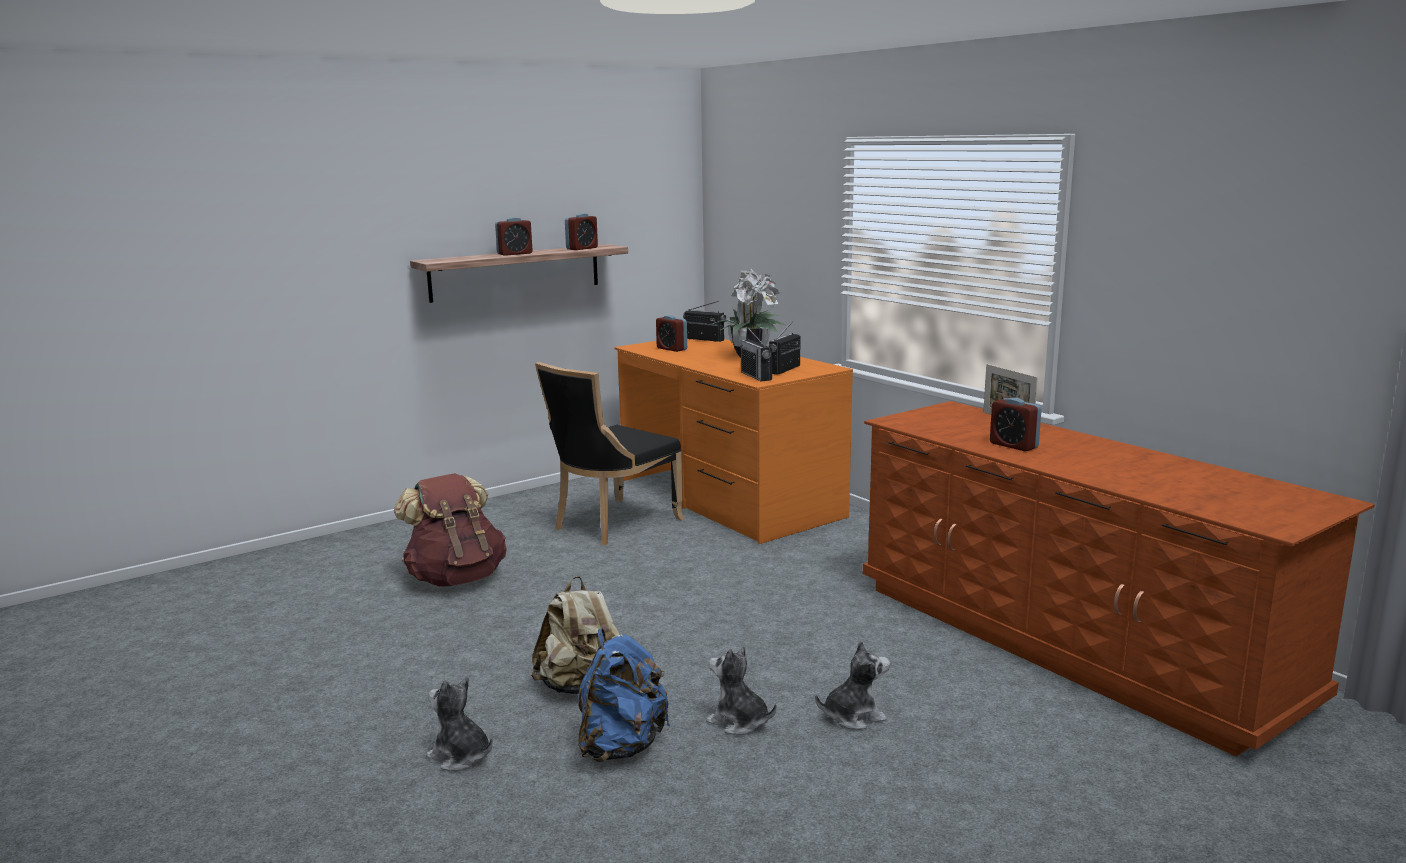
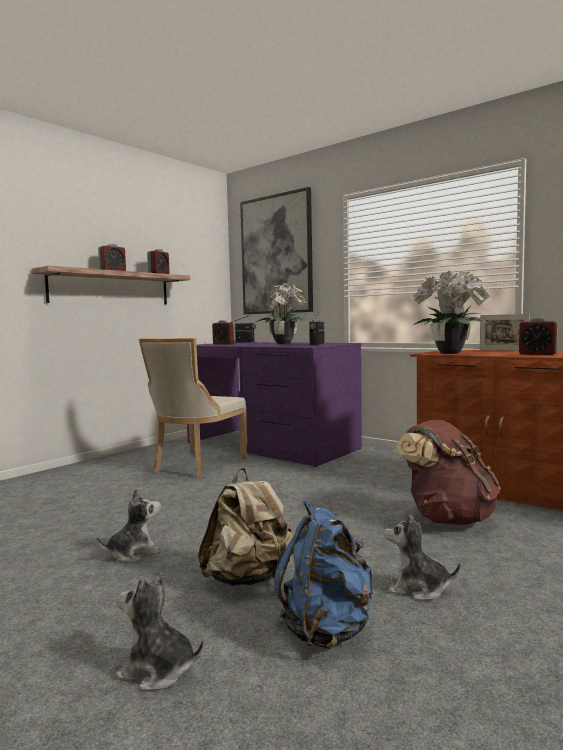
camera: 15 degrees left, 10 degrees down
(456, 578) = (83, 510): brown backpack -> brown backpack (447, 518)
(612, 524) = (196, 465): black chair -> beige chair
(728, 498) = (270, 445): orange desk -> purple desk
(756, 376) = (302, 345): radio -> none
(761, 209) = (276, 255): none -> picture
(853, 716) = (507, 570): plush toy -> plush toy (133, 554)
(918, 425) = (451, 353): none -> potted plant

